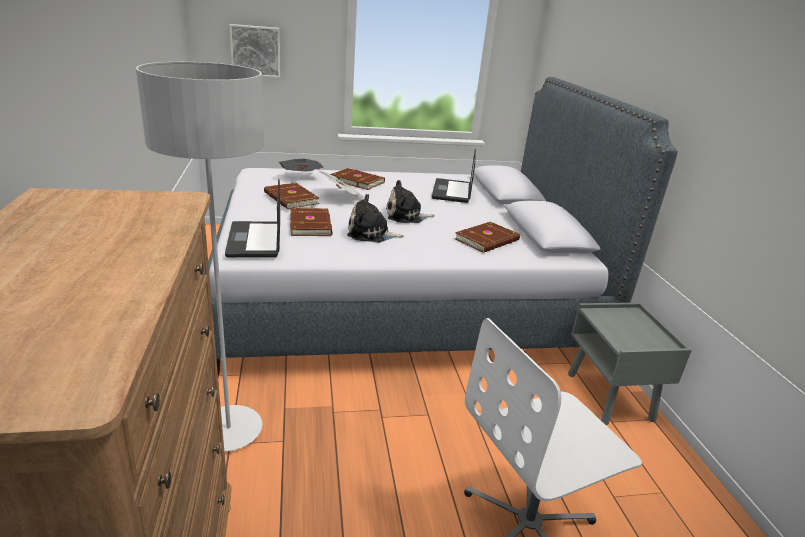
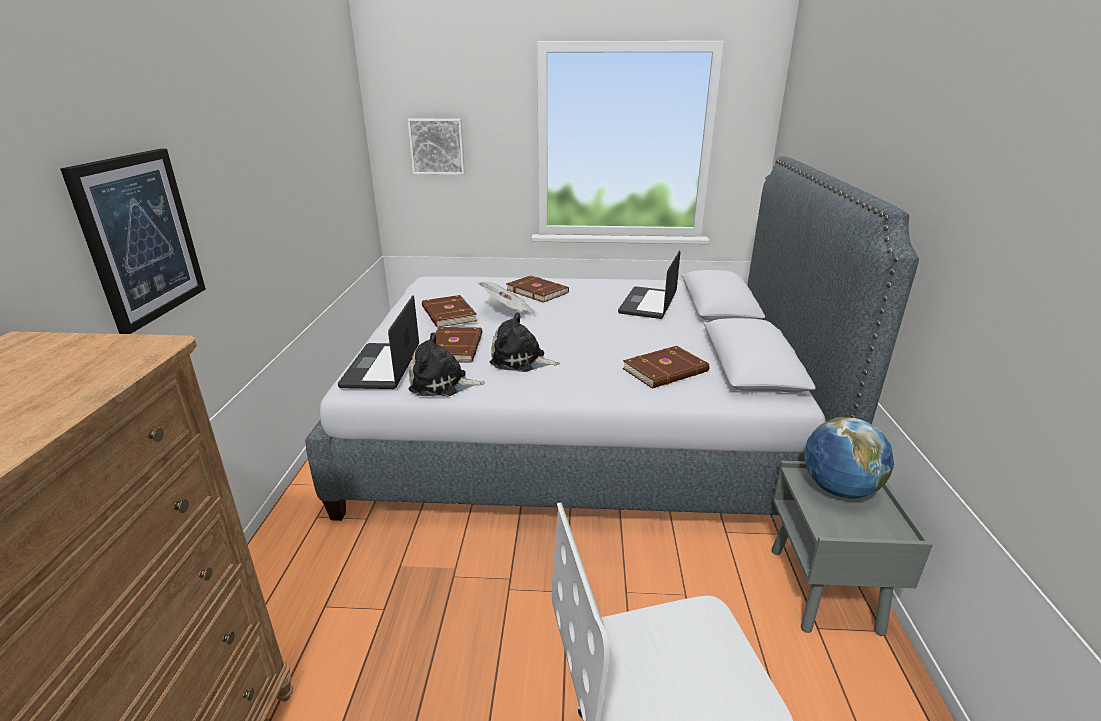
camera: 15 degrees right, 0 degrees up
(79, 115) = (140, 238): none -> picture
(229, 430) = (329, 589): grey floor lamp -> none
(301, 177) = (474, 287): newspaper -> none
(406, 216) = (575, 337): plush toy -> plush toy (442, 384)
(622, 320) = (838, 489): none -> globe

